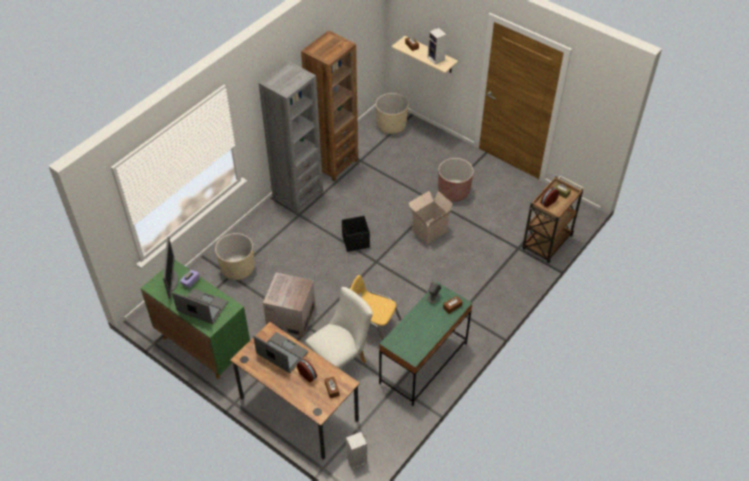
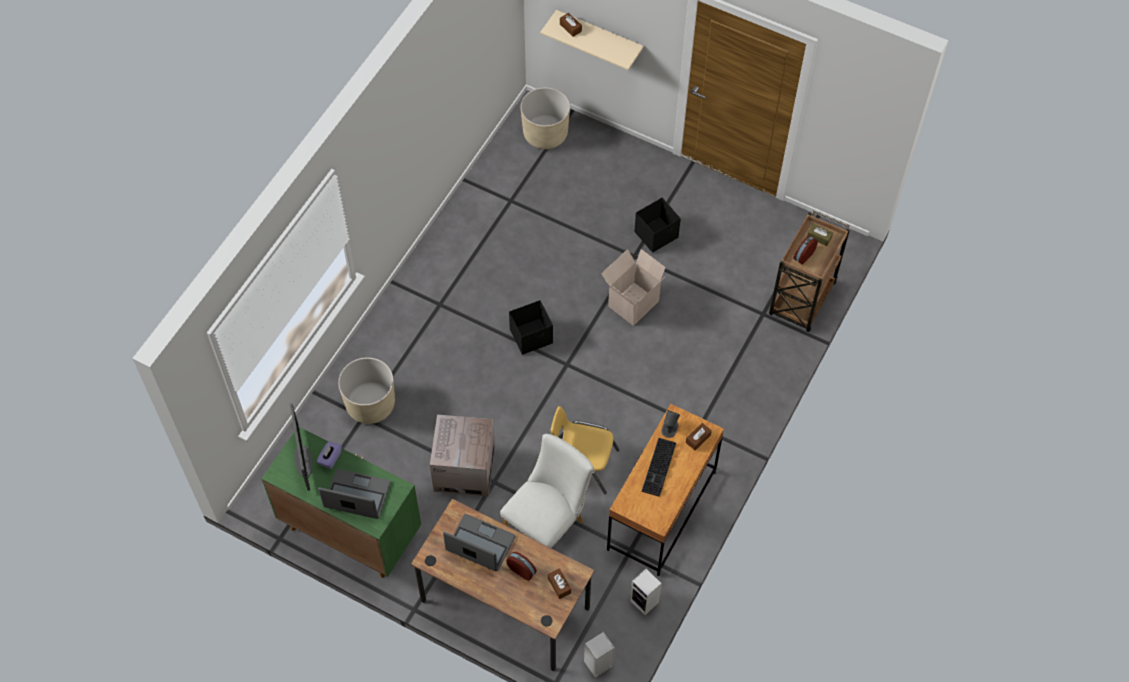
camera: 10 degrees left, 10 degrees up
(298, 195) = (431, 272): grey bookcase -> none
(333, 163) = (472, 211): brown bookcase -> none
(421, 322) = (659, 468): none -> keyboard
(423, 363) = (661, 511): green desk -> brown desk
(436, 59) = (611, 47): speaker -> speaker (645, 602)
(453, 192) = (657, 235): brown planter -> black storage box

